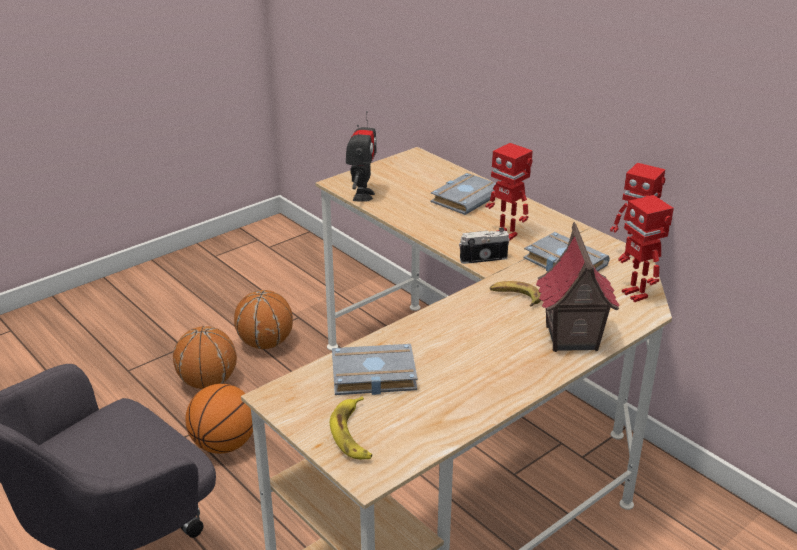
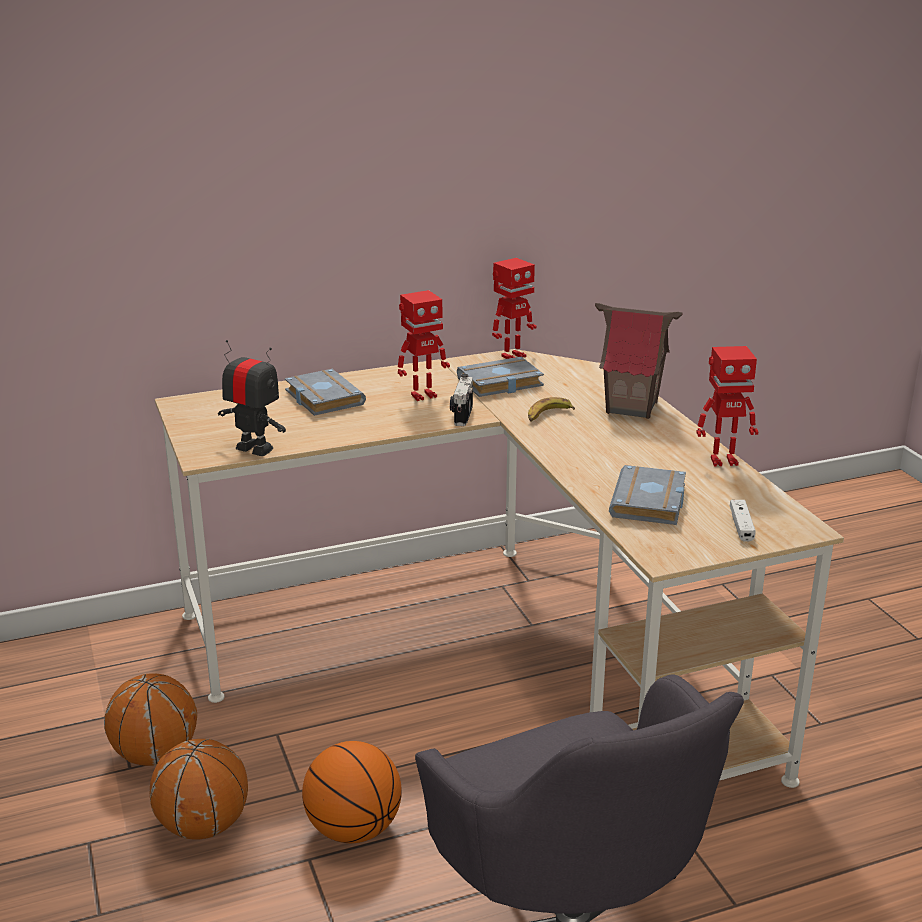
camera: 70 degrees left, 5 degrees down
(353, 434) = (741, 526): banana -> white game controller
(636, 294) = (576, 369): toy robot -> toy robot (723, 460)

